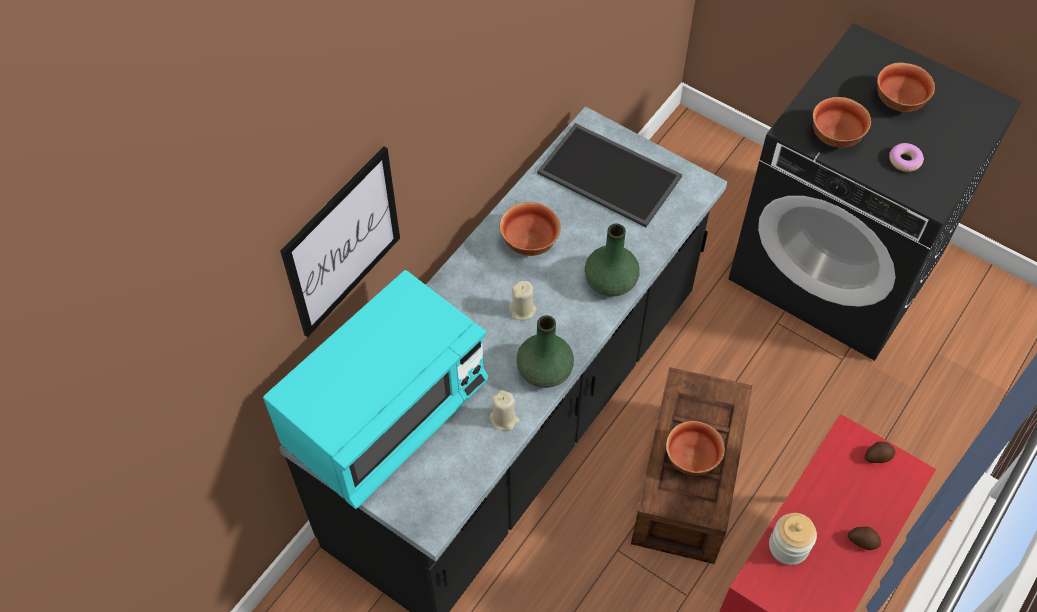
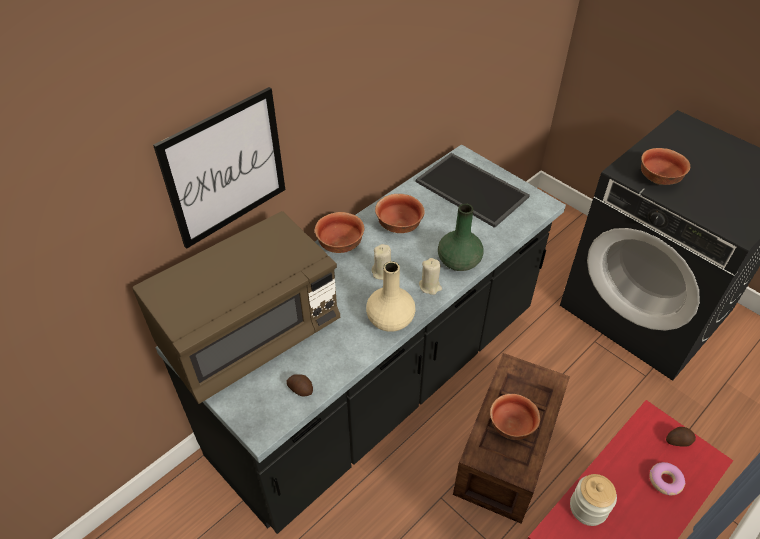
camera: 10 degrees right, 10 degrees down
(386, 415) = (250, 334): turquoise microwave -> brown microwave
(504, 419) = (347, 352): beige candle -> beige candle (430, 286)
(544, 371) = (390, 320): green vase -> beige vase
(862, 540) = (660, 514): potato -> potato (300, 389)
(898, 101) = (712, 162): bowl -> bowl (339, 244)
(905, 161) = (716, 202): donut -> donut (665, 481)

